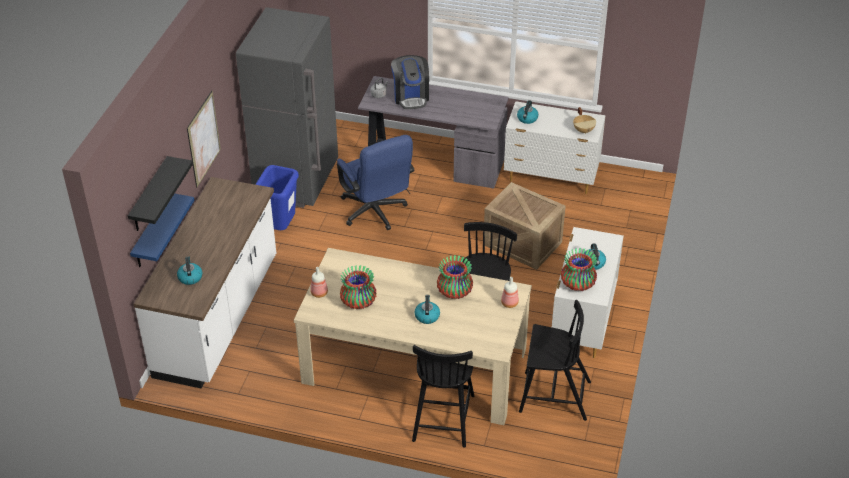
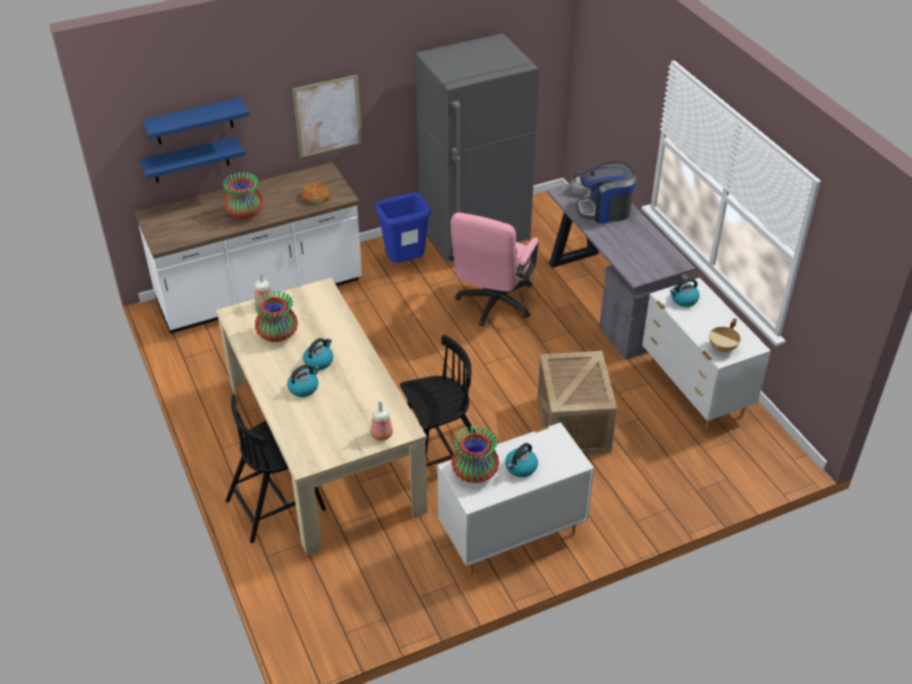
camera: 50 degrees right, 0 degrees up
(149, 196) = (194, 121): black shelf -> blue shelf
(190, 277) = (194, 221): kettle -> kettle (319, 361)
(242, 205) = (315, 197): none -> bread
(375, 213) = (492, 305): blue office chair -> pink office chair
(411, 96) = (605, 210): coffee machine -> coffee machine turned 45 degrees clockwise
(454, 292) = (357, 387): vase -> vase (245, 213)
(553, 396) = (382, 571): black chair -> none

